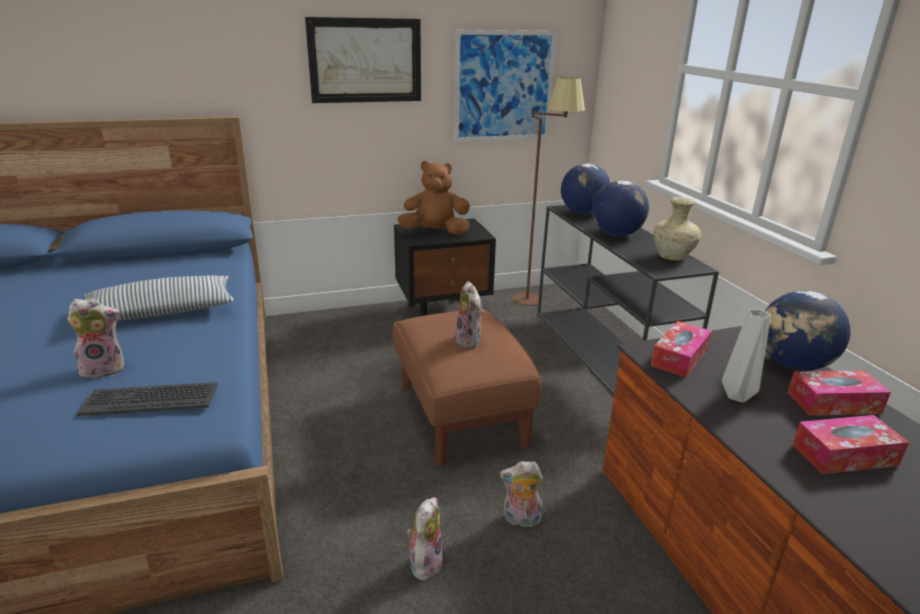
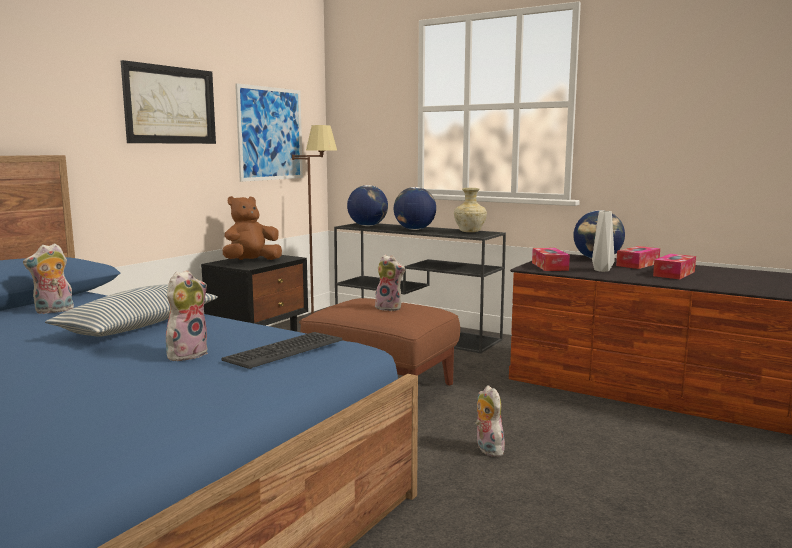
camera: 40 degrees left, 15 degrees down
(520, 520) = (505, 412): plush toy -> plush toy (53, 311)

